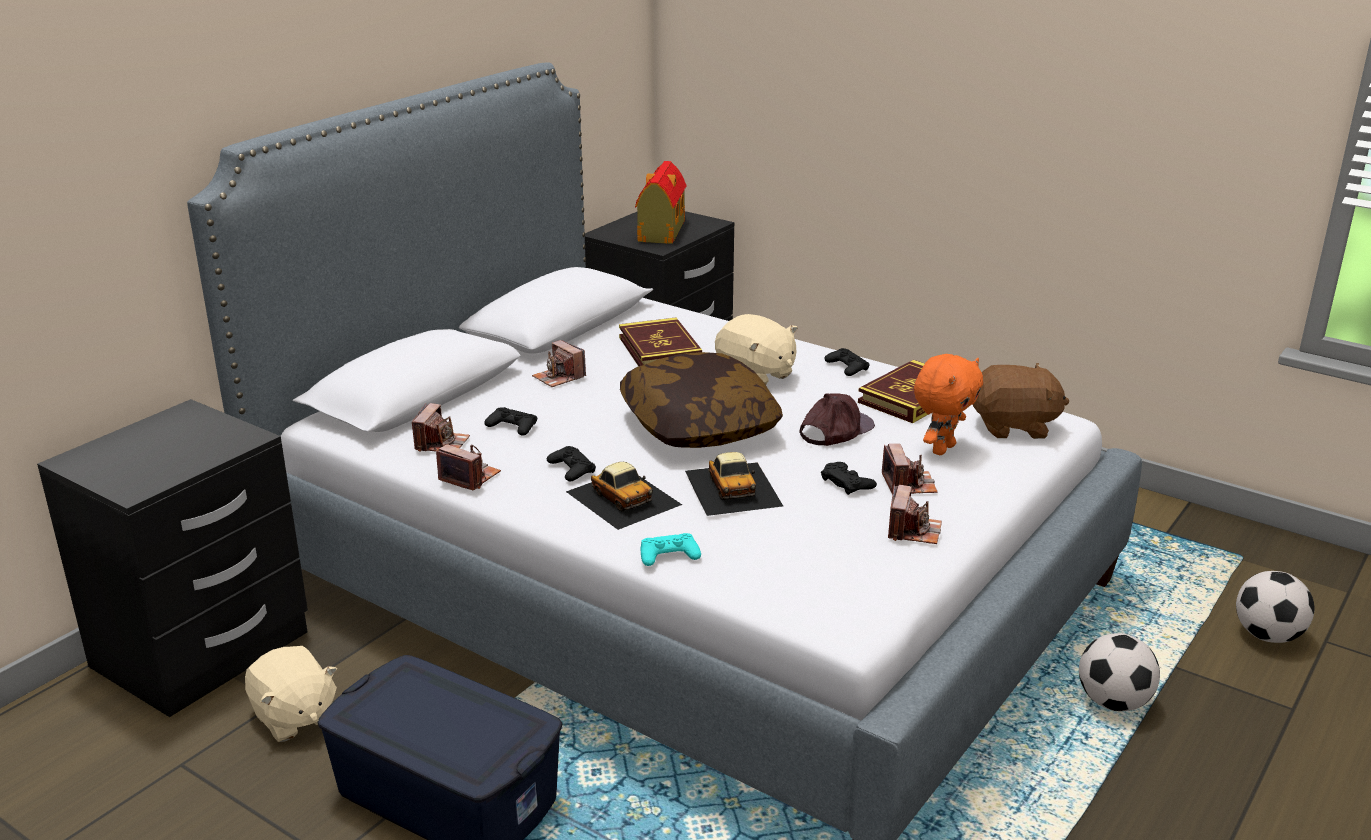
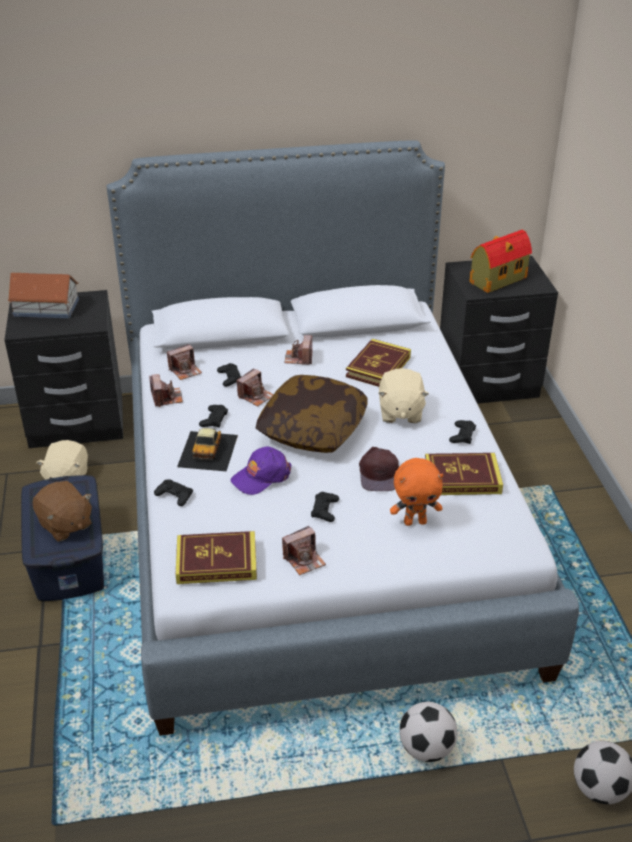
camera: 45 degrees right, 10 degrees up
(126, 450) = (45, 307): none -> toy house
(669, 555) = (174, 495): turquoise game controller -> black game controller
(733, 487) = (261, 476): toy car -> purple cap
(835, 429) = (379, 473): brown cap -> brown cap turned 90 degrees clockwise
(839, 581) = (216, 562): none -> book
(908, 484) = (354, 532): camera -> camera (255, 396)
(1014, 427) = (486, 534): brown plush toy -> brown plush toy (65, 525)

